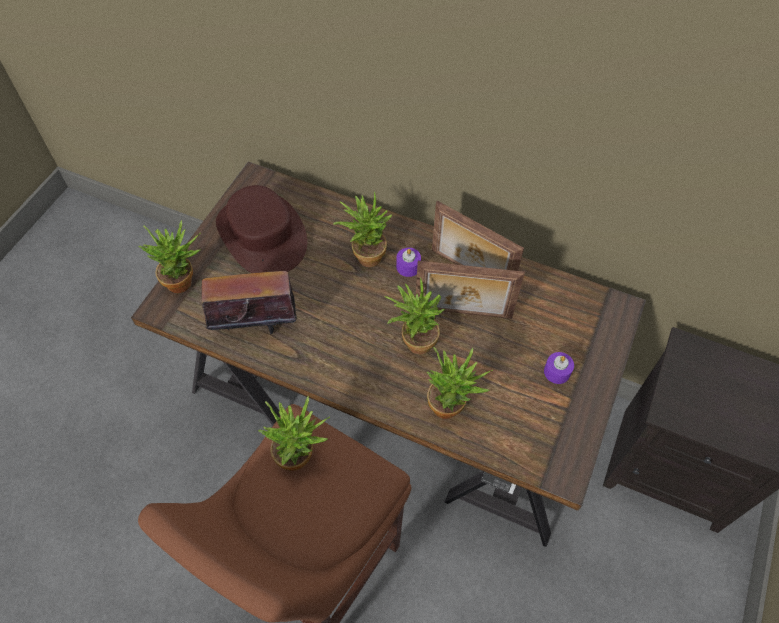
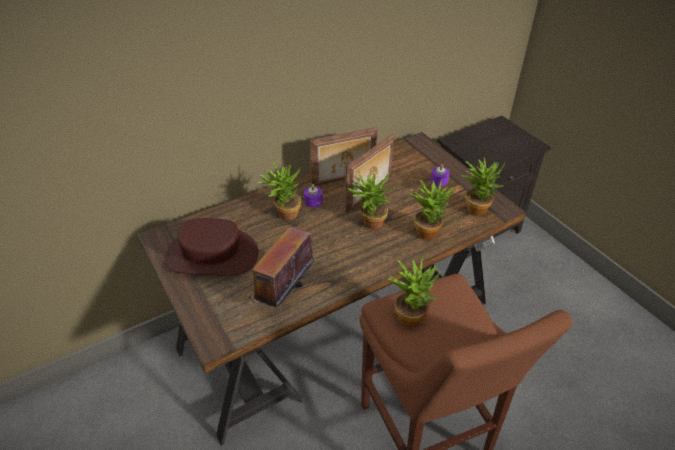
camera: 55 degrees left, 15 degrees down
(185, 281) = (205, 316): potted plant -> potted plant (476, 207)

